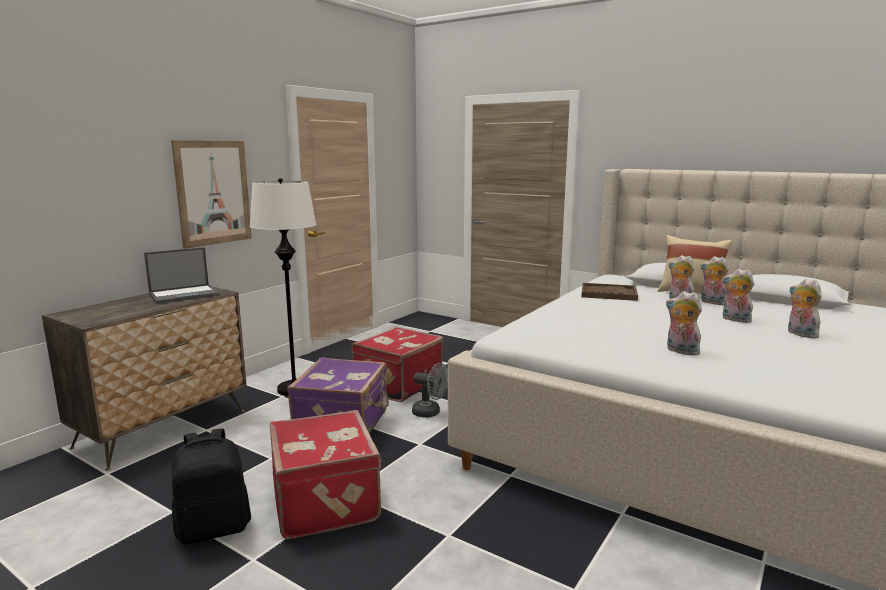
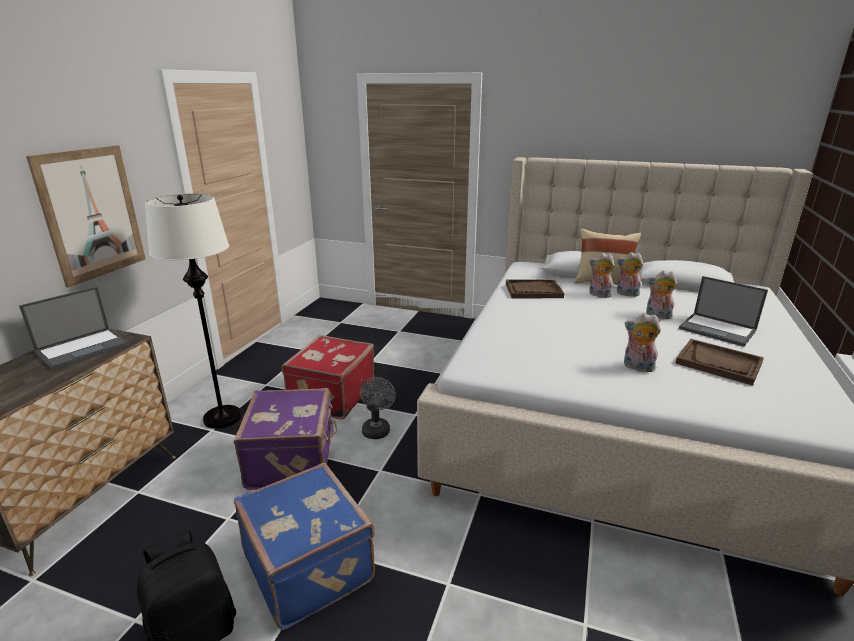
camera: 15 degrees left, 10 degrees up
(327, 501) = (310, 565): red suitcase -> blue suitcase
(430, 413) = (377, 428): grey fan -> grey fan turned 90 degrees counterclockwise
(779, 356) = (719, 363): none -> brown tray
(800, 334) = (718, 330): plush toy -> laptop

